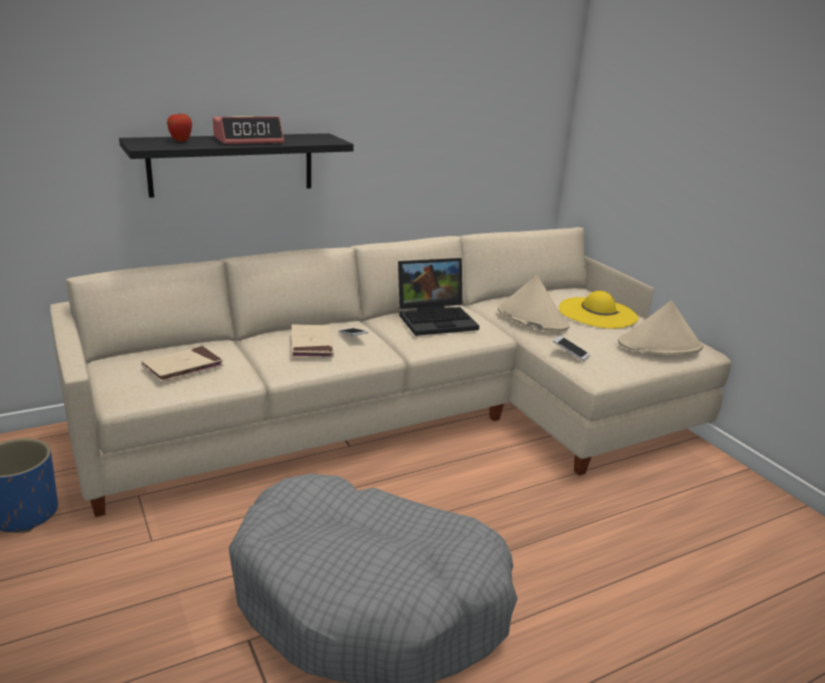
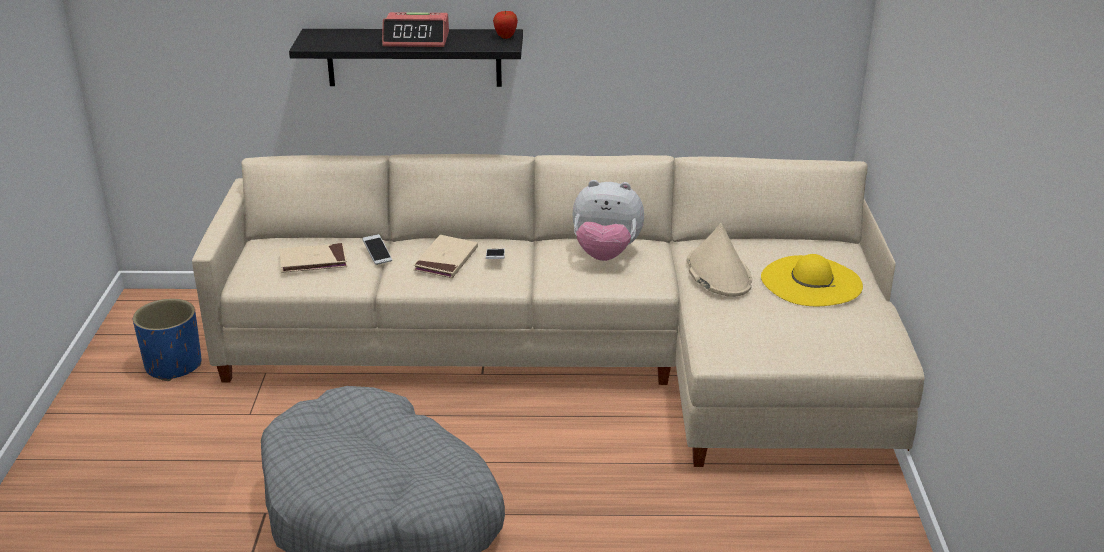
camera: 30 degrees right, 5 degrees up
(181, 141) = (350, 37): apple -> apple (505, 37)
(437, 319) = (606, 254): laptop -> plush toy
(570, 353) = (713, 324): phone -> phone (377, 255)
(660, 345) = (835, 338): beige hat -> none

